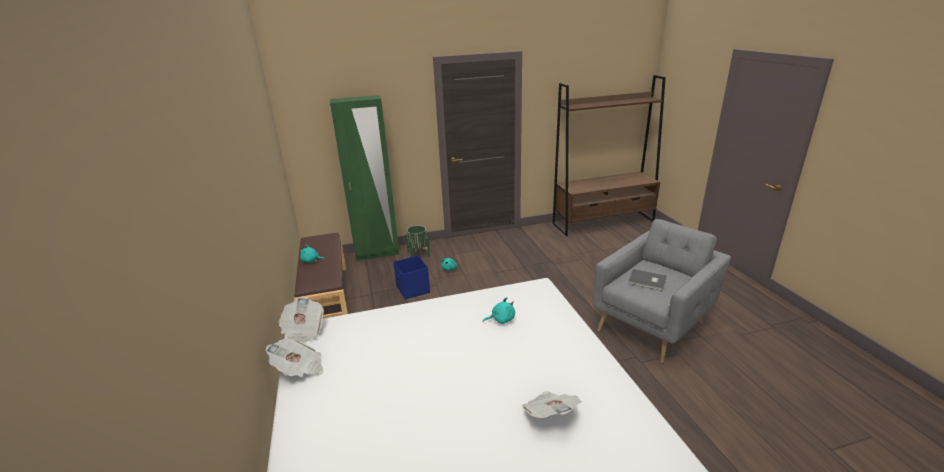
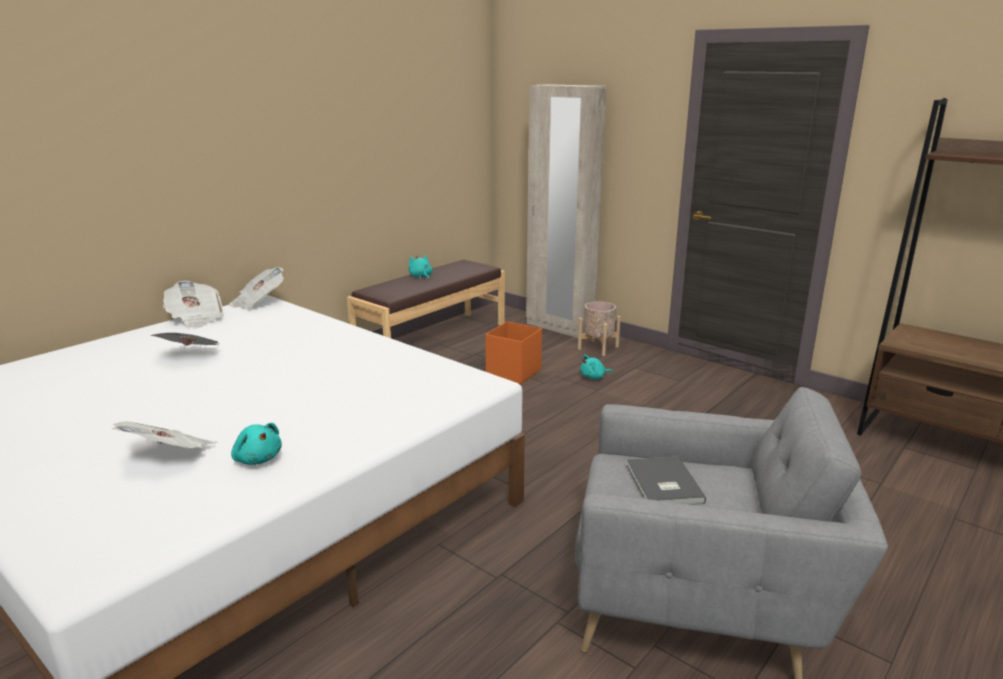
camera: 55 degrees right, 5 degrees down
(377, 254) = (559, 327): green wardrobe -> beige wardrobe
(383, 382) = (191, 356): none -> newspaper
(413, 290) = (513, 373): blue storage box -> orange storage box
(418, 254) = (598, 348): green planter -> beige planter
(501, 319) = (366, 380): turquoise plush toy -> turquoise plush toy (257, 459)

